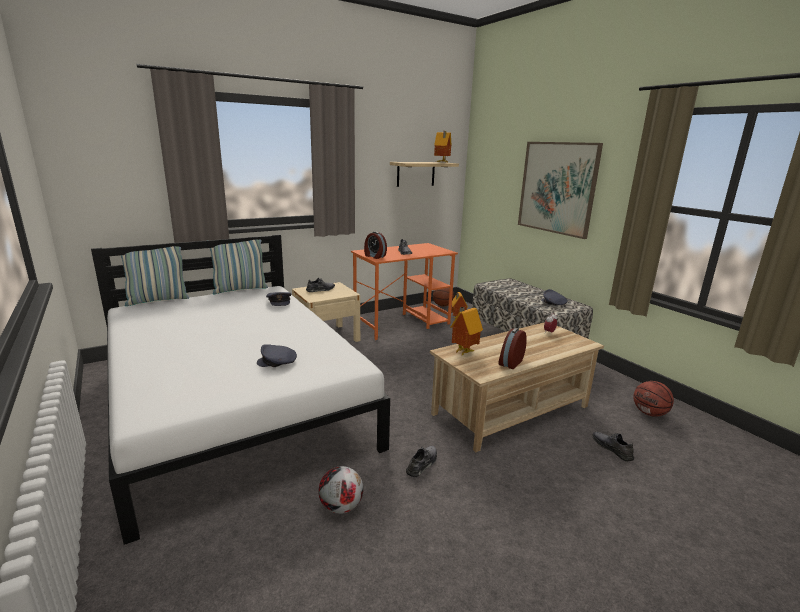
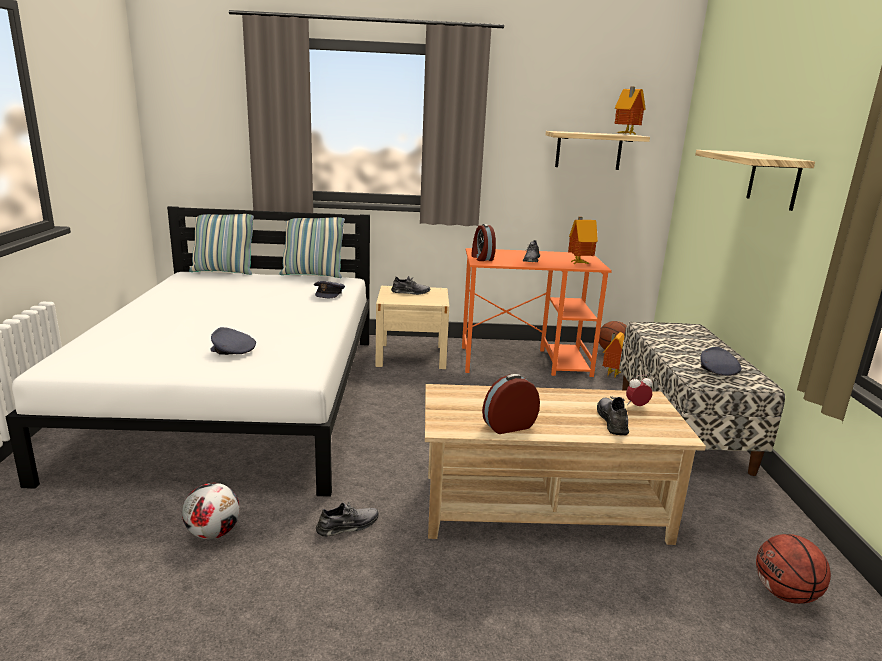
camera: 30 degrees right, 0 degrees up
(463, 351) = (465, 396): toy house -> toy house (579, 263)
(557, 188) = (773, 180): picture -> shelf
(612, 449) = (640, 614): grey shoe -> grey shoe (612, 421)

